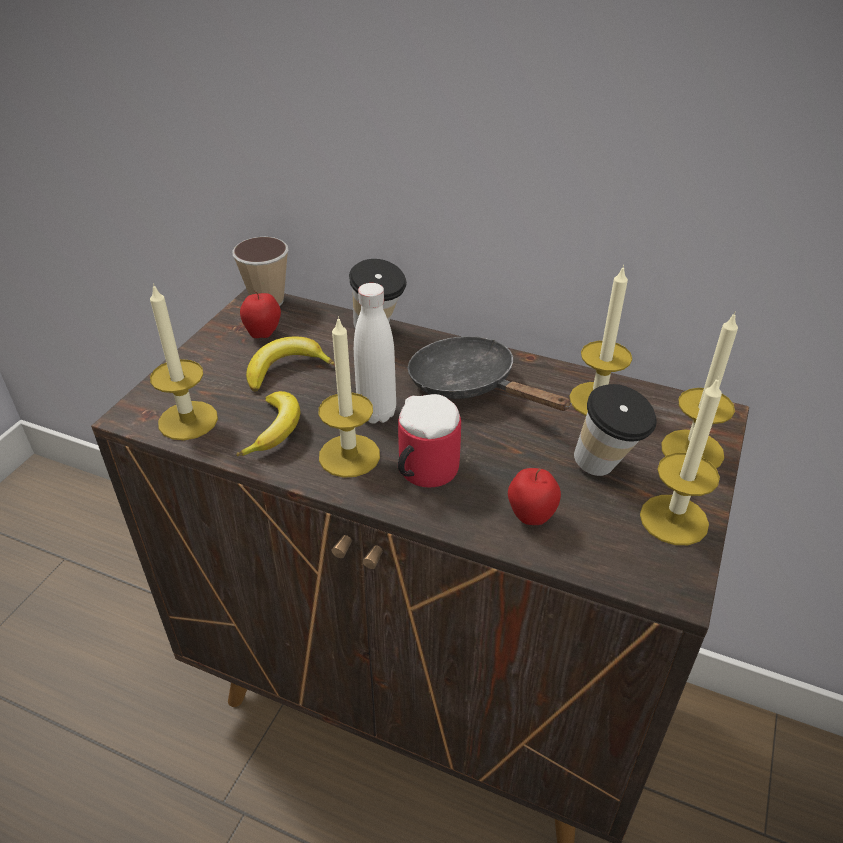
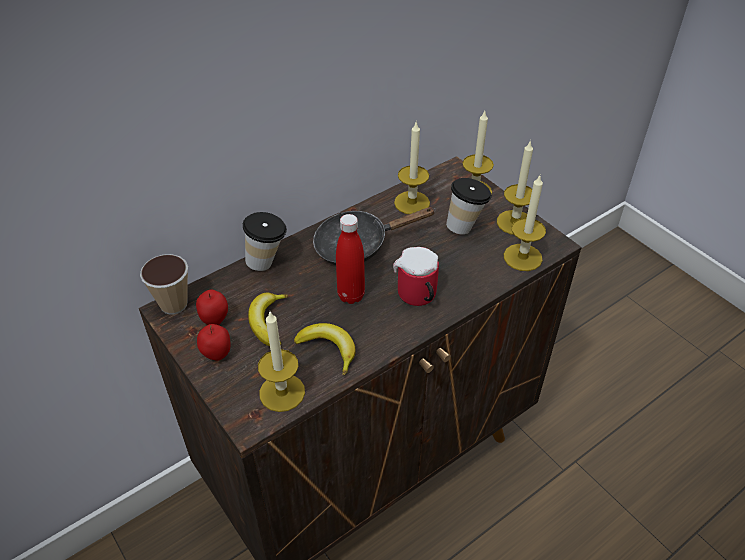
camera: 60 degrees left, 5 degrees up
(349, 455) = (380, 323): candle -> candle (522, 257)
(377, 413) = (351, 295): white bottle -> red bottle
(531, 517) = (481, 270): apple -> apple (217, 355)

